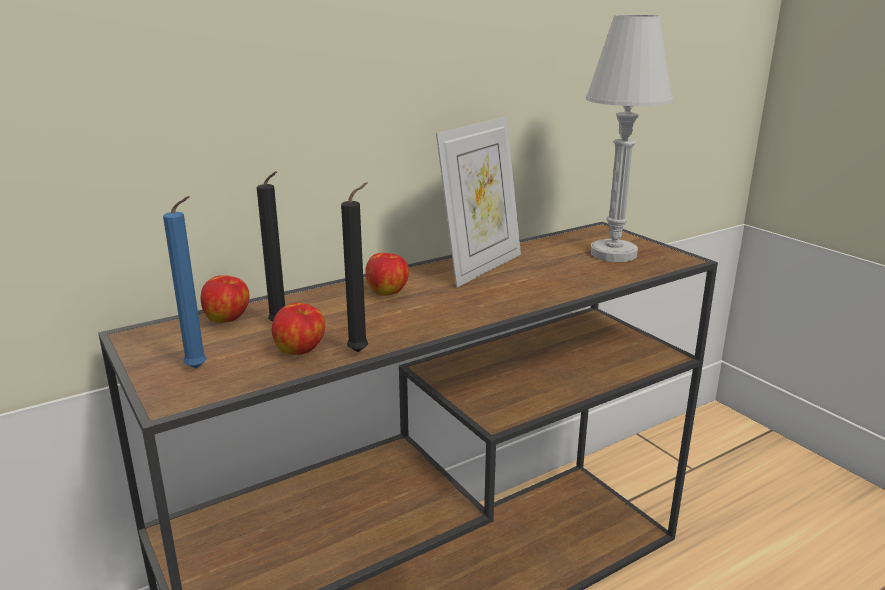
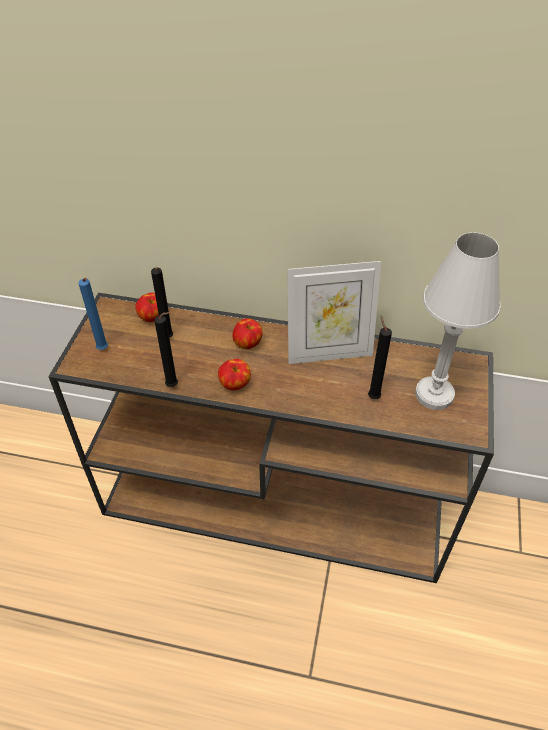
camera: 45 degrees right, 25 degrees up
(301, 351) = (152, 366): apple -> apple (235, 385)
(571, 273) = (372, 396): none -> black candle

